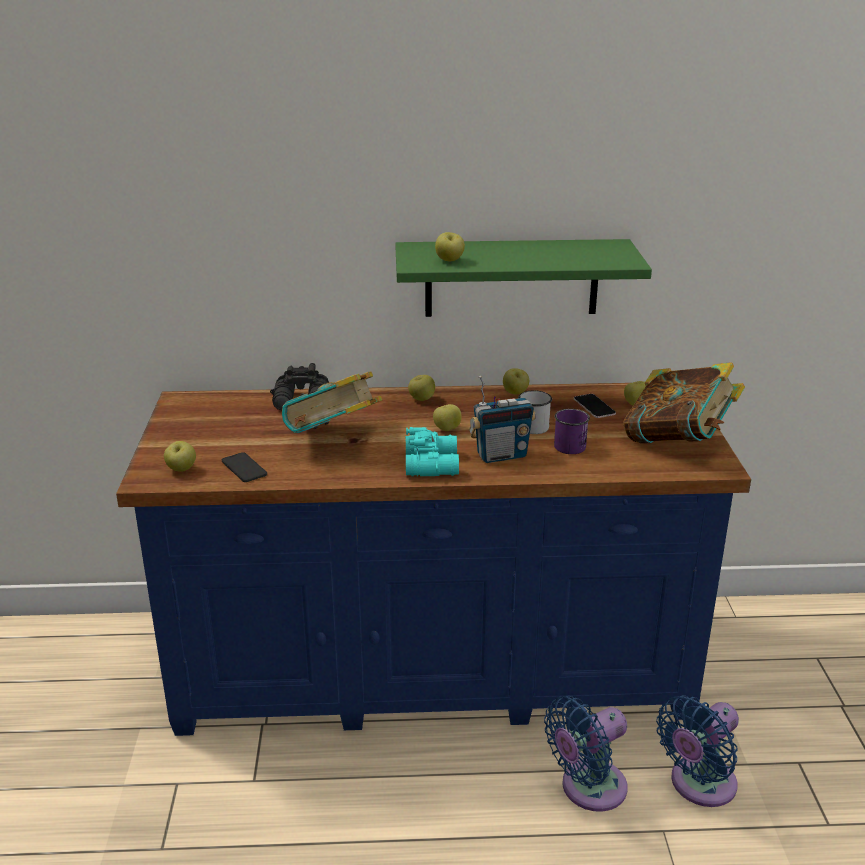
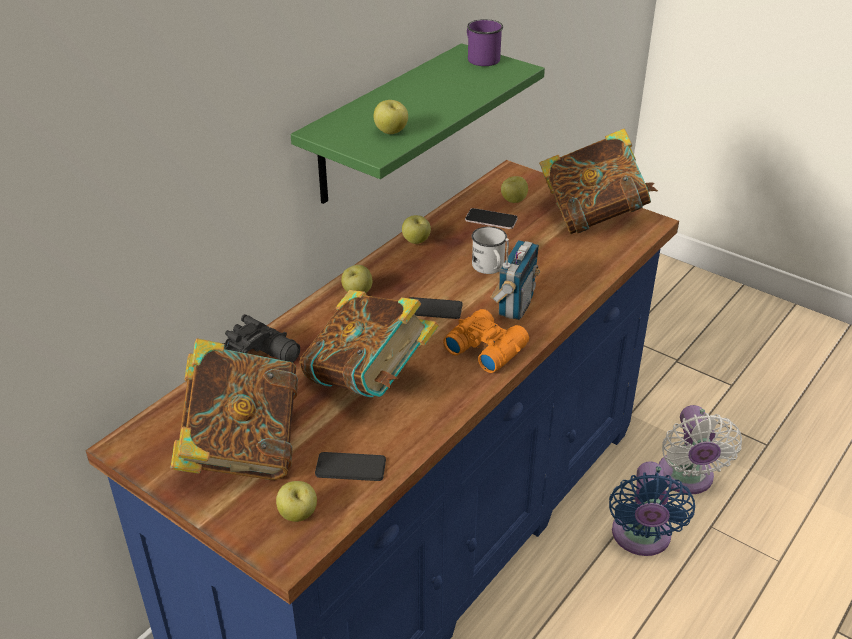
camera: 50 degrees left, 10 degrees up
(216, 430) = (241, 450): none -> book
(433, 464) = (485, 348): turquoise binoculars -> orange binoculars
(447, 429) = (433, 309): apple -> phone
(571, 444) = (538, 263): purple mug -> purple mug (480, 58)
(698, 785) = (686, 479): blue fan -> white fan

